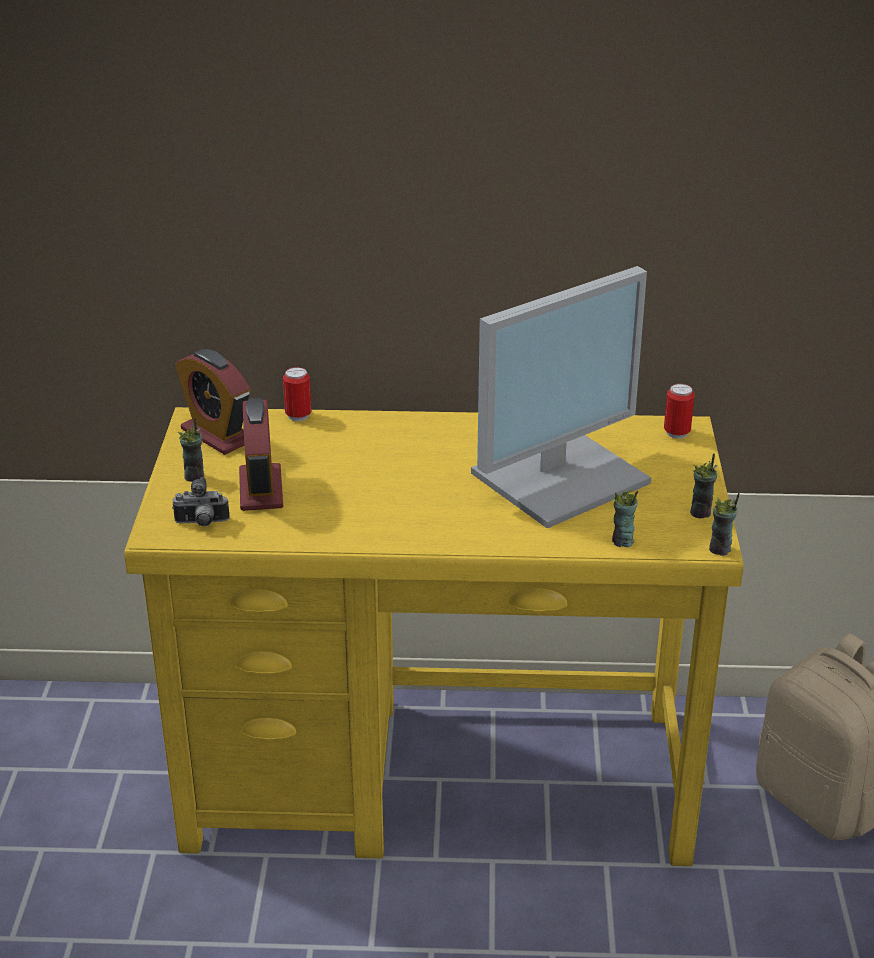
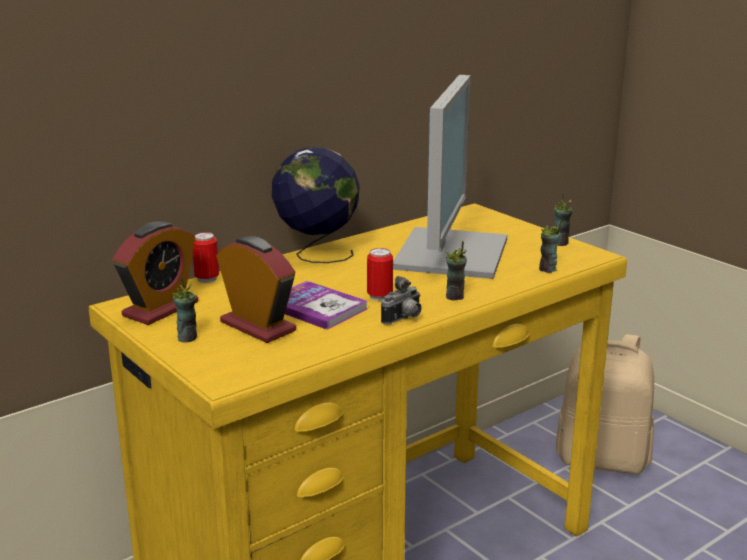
camera: 40 degrees left, 10 degrees down
(201, 523) = (248, 362): camera -> camera (404, 319)
(217, 435) = (160, 309): alarm clock -> alarm clock turned 60 degrees counterclockwise
(336, 490) = (316, 308): none -> book
(432, 425) = (316, 254): none -> globe
(676, 433) = (473, 214): can -> can (379, 296)
(720, 549) = (604, 255): cup -> cup (455, 297)

